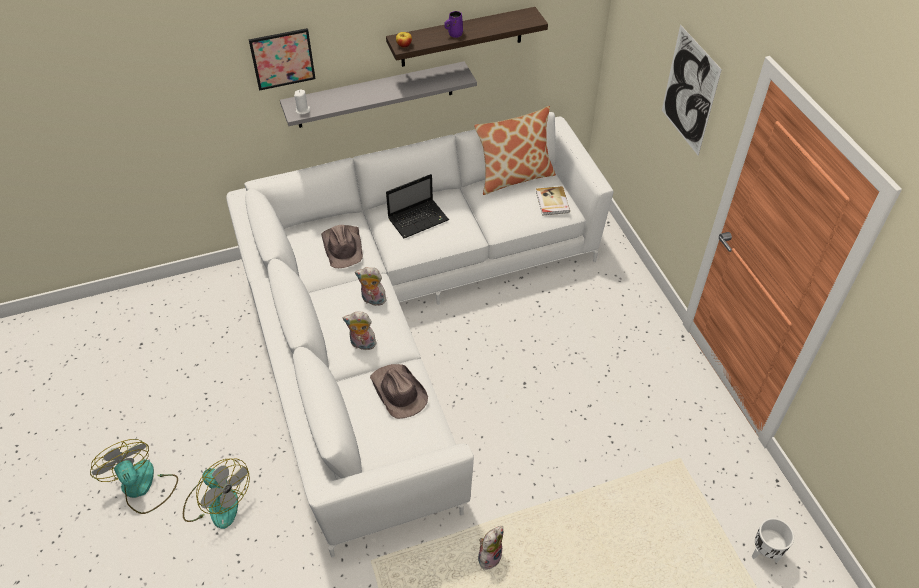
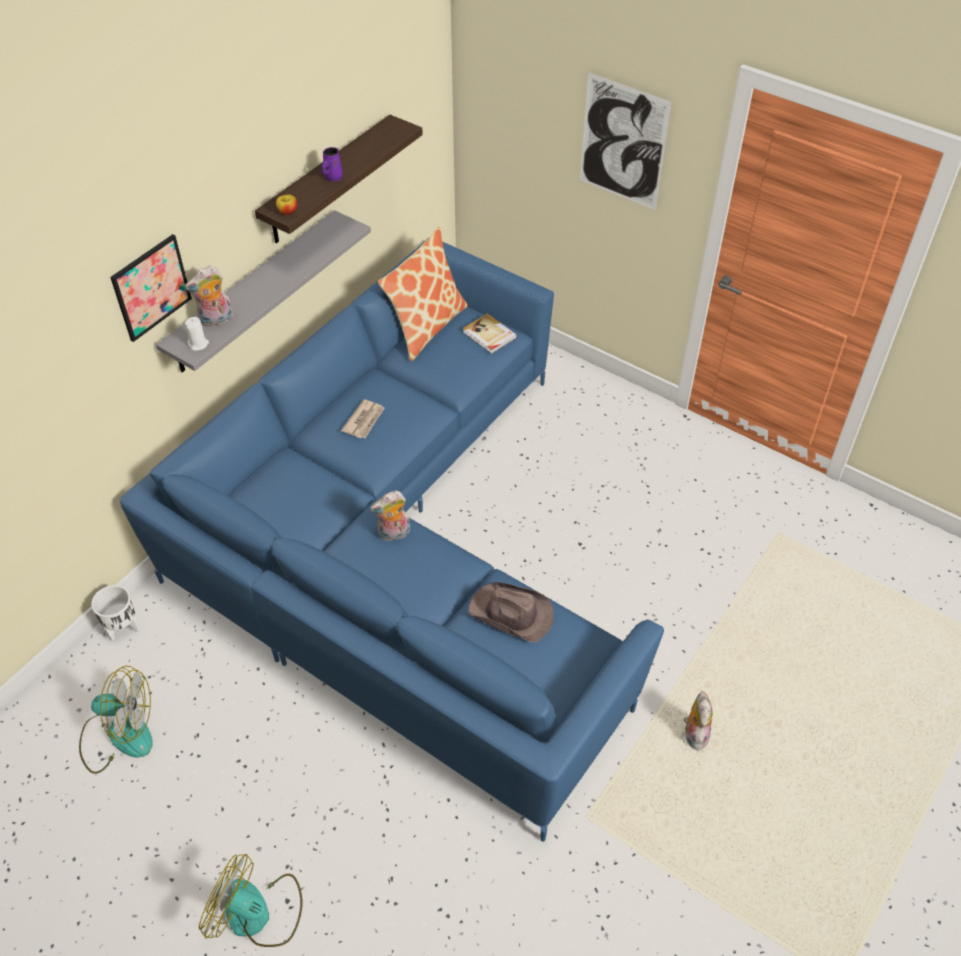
camera: 35 degrees left, 0 degrees up
(217, 502) = (364, 870): fan -> fan (118, 735)
(343, 247) = (306, 494): brown hat -> none
(362, 345) = (426, 587): plush toy -> plush toy (216, 320)
(401, 321) = (398, 551): white sofa -> blue sofa
(419, 219) = (364, 420): laptop -> newspaper
(764, 552) = (914, 574): white planter -> white planter (123, 628)

